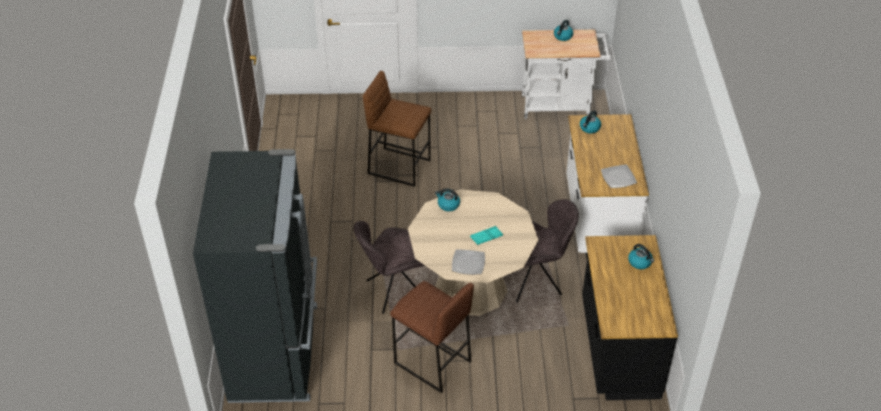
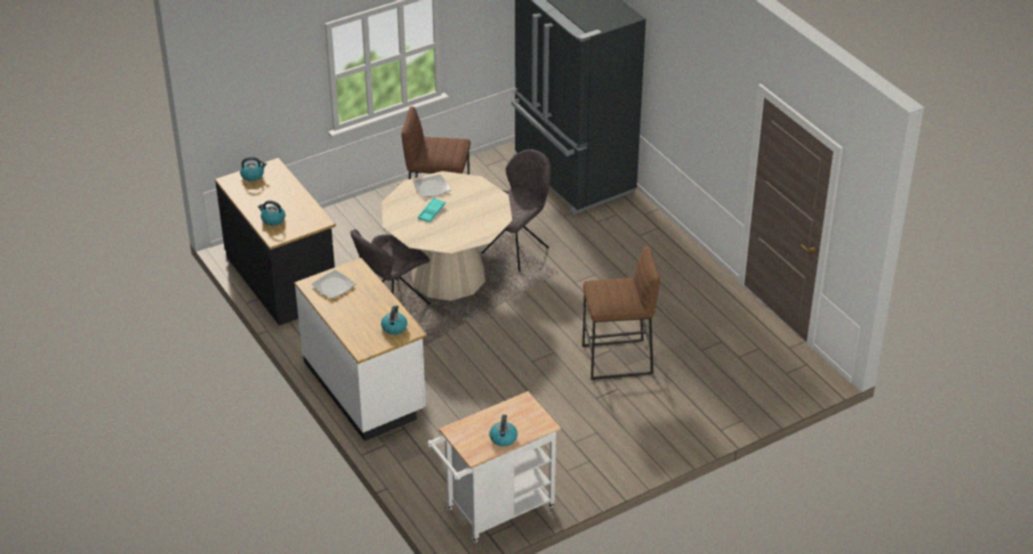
camera: 150 degrees right, 5 degrees down
(448, 205) = (488, 225): kettle -> kettle (253, 175)

